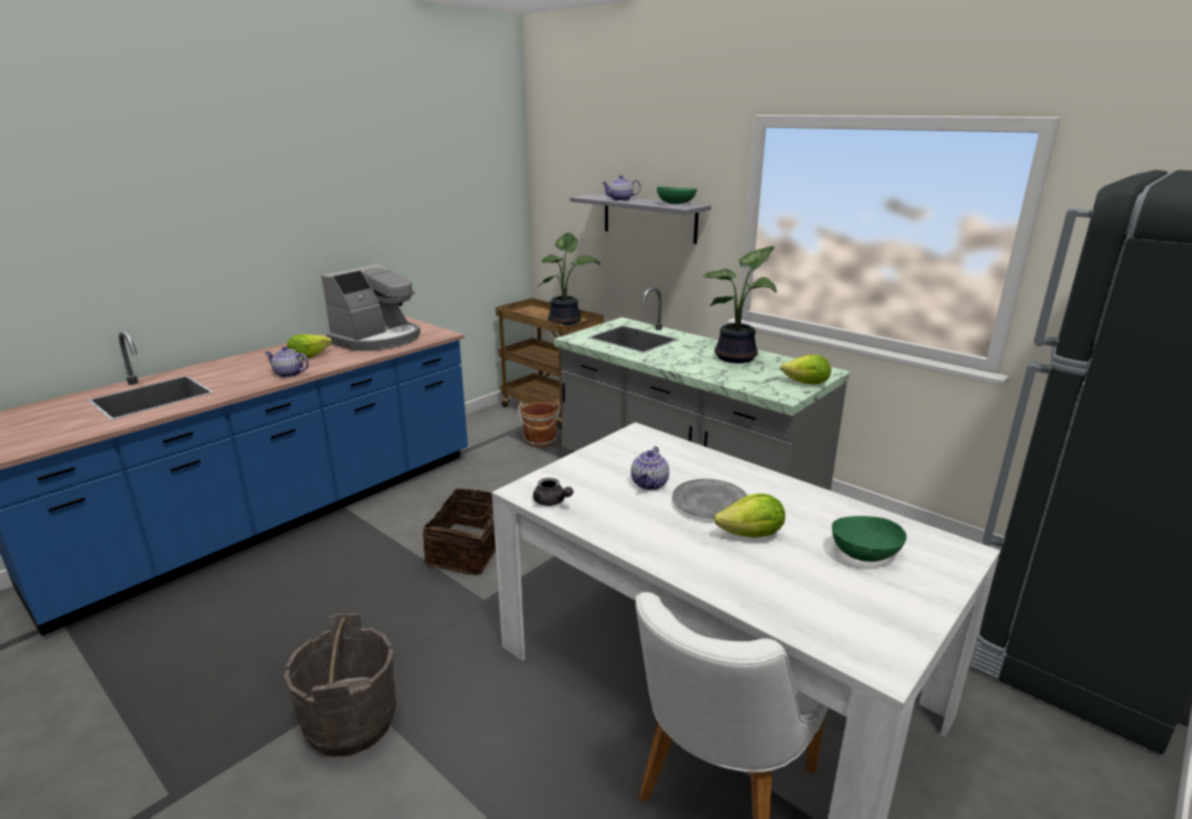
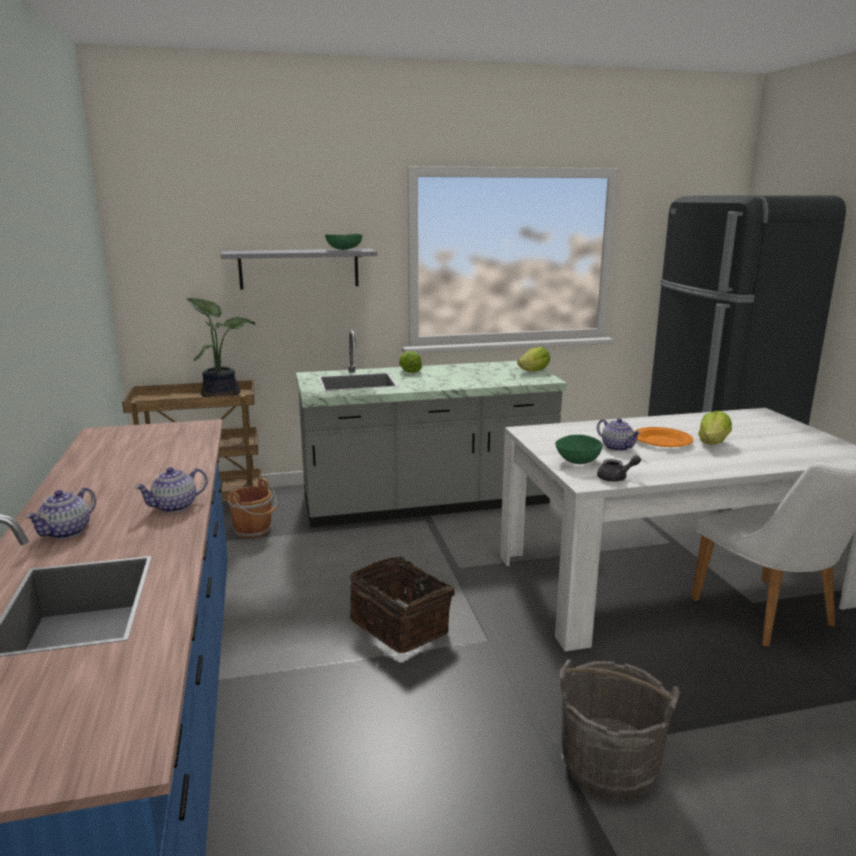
camera: 55 degrees left, 5 degrees down
(309, 356) = (130, 489): lettuce -> lettuce (409, 370)
(377, 339) = (147, 451): coffee machine -> none
(620, 199) = (282, 251): teapot -> teapot (66, 532)
(710, 503) = (662, 441): grey plate -> orange plate
(738, 357) = (458, 371): potted plant -> none
(864, 553) = (752, 428): green bowl -> green bowl (577, 461)

